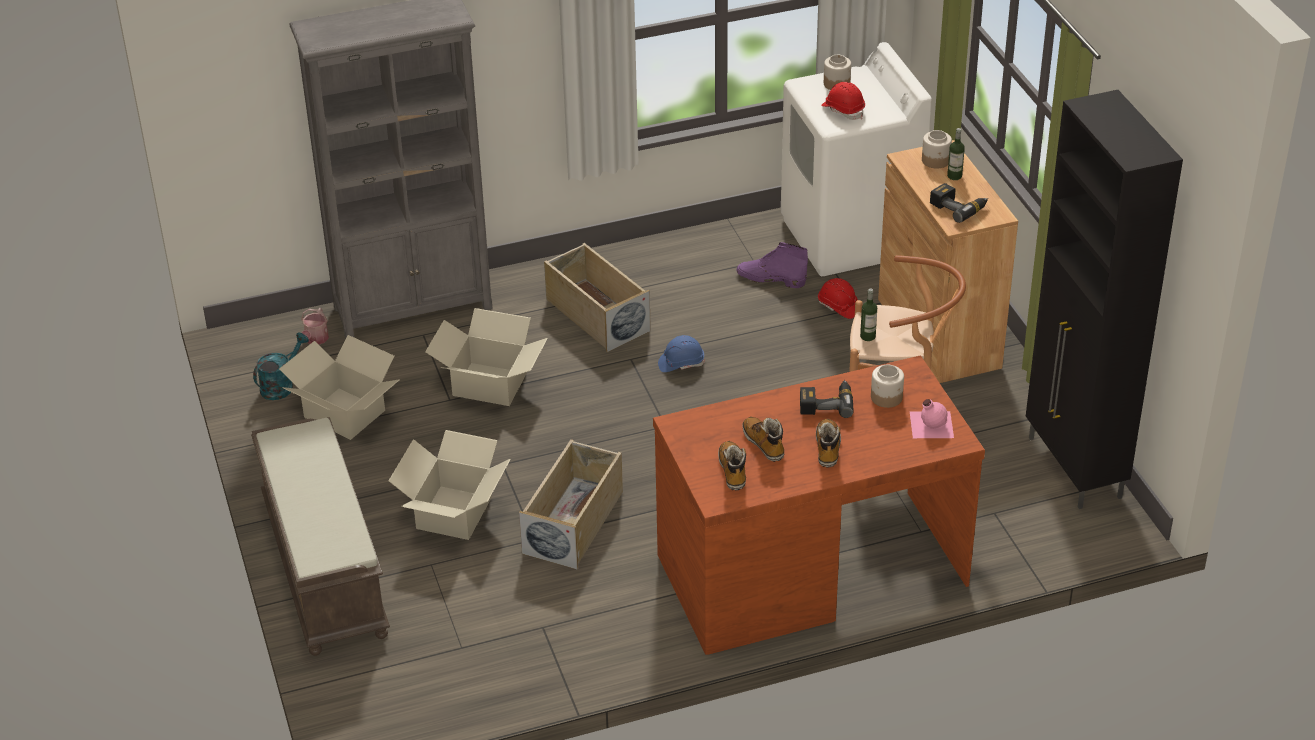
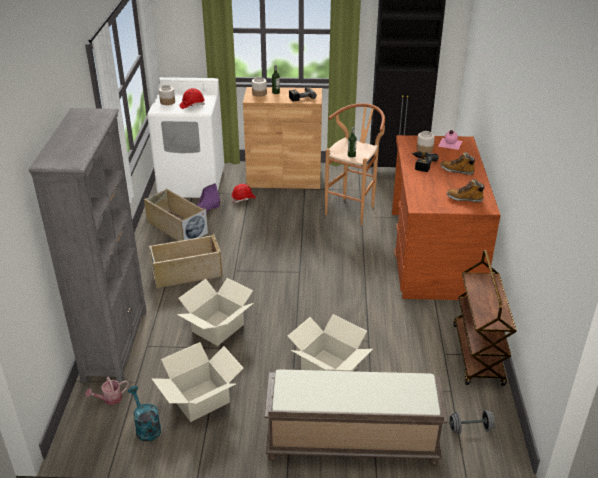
camera: 70 degrees left, 5 degrees down
(315, 340) = (110, 399): watering can -> watering can turned 120 degrees clockwise
(393, 680) = (470, 428): none -> grey dumbbell
(558, 666) = (478, 355): none -> brown cart
(574, 522) = (361, 322): beige storage box -> beige storage box (176, 227)
(681, 363) = (251, 255): blue hard hat -> none
(764, 444) = (446, 186): boot -> none

